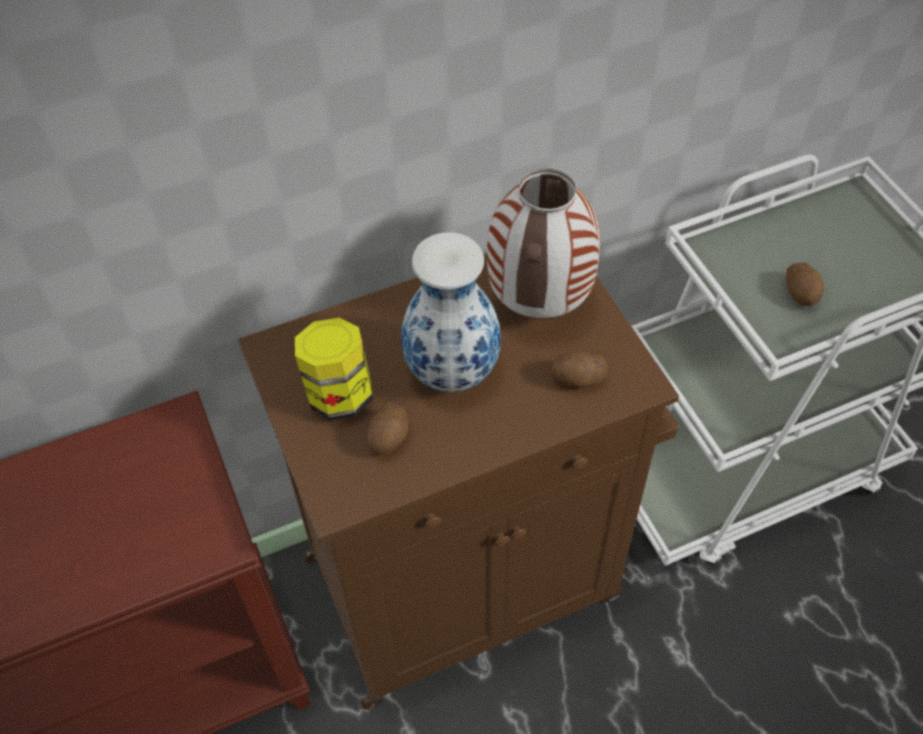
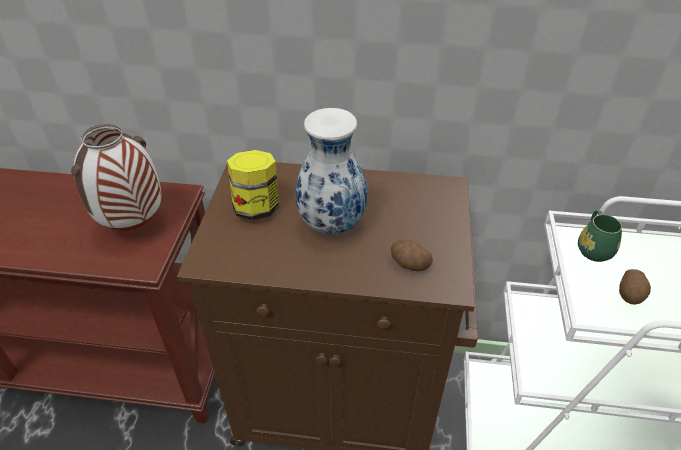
camera: 30 degrees right, 10 degrees down
(389, 437) = (264, 242): potato -> none
(540, 308) = (416, 214): vase -> vase (133, 226)
(734, 251) = (593, 247): none -> green mug

